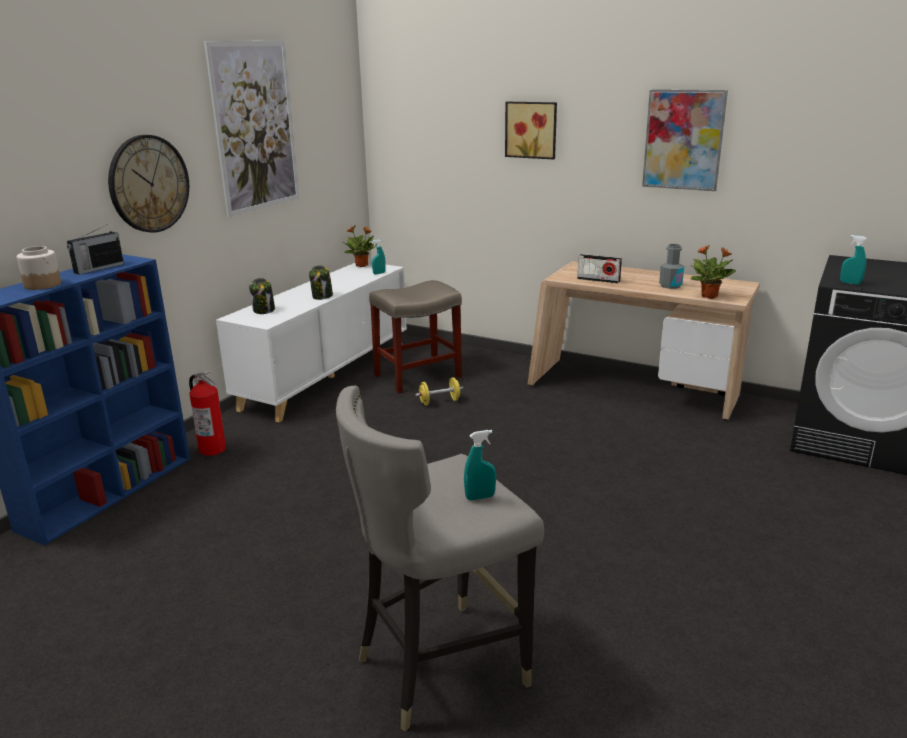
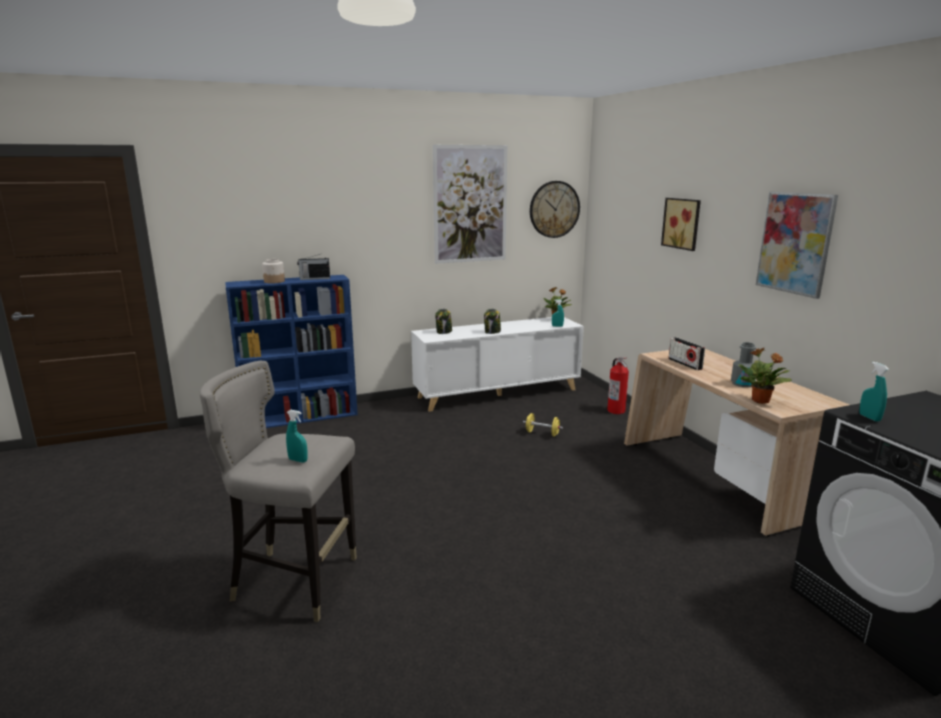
camera: 40 degrees right, 5 degrees down
(149, 184) = (372, 233): wall clock -> wall clock (554, 209)
(212, 449) = (375, 413): fire extinguisher -> fire extinguisher (616, 410)
(418, 376) = (555, 412): beige stool -> none

